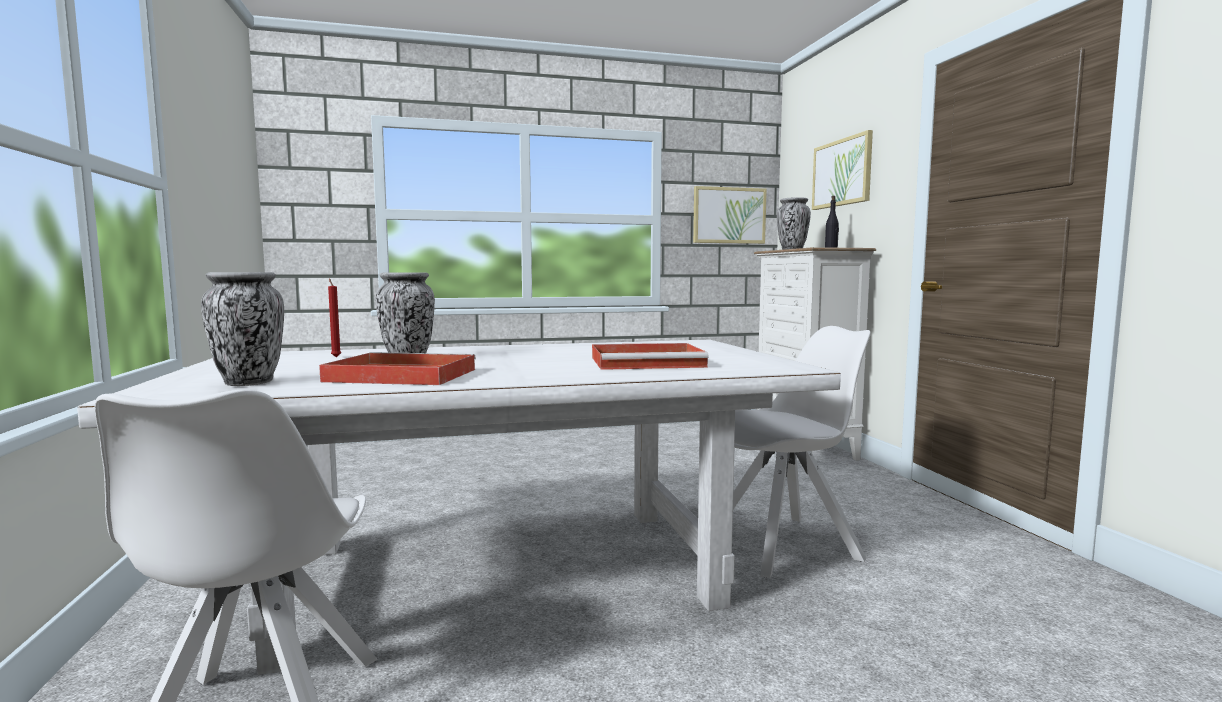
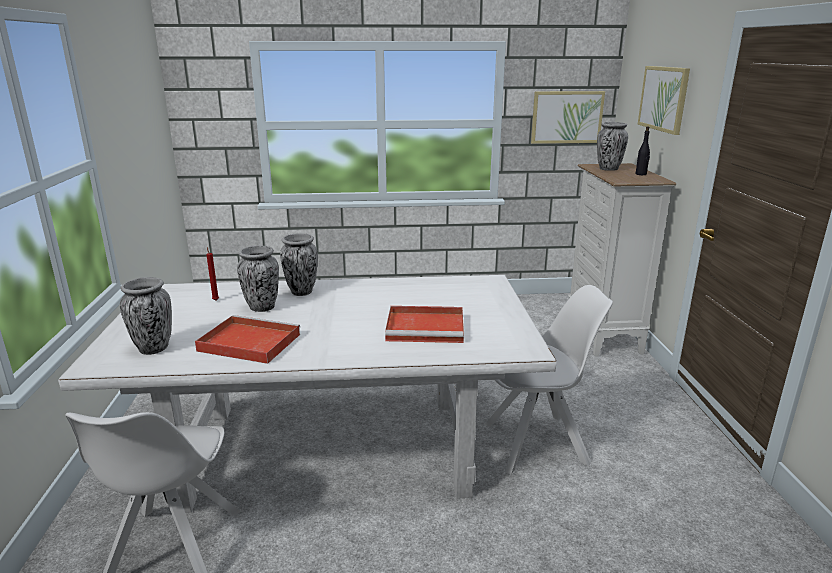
camera: 10 degrees right, 15 degrees up
(458, 351) = (301, 292): none -> vase

